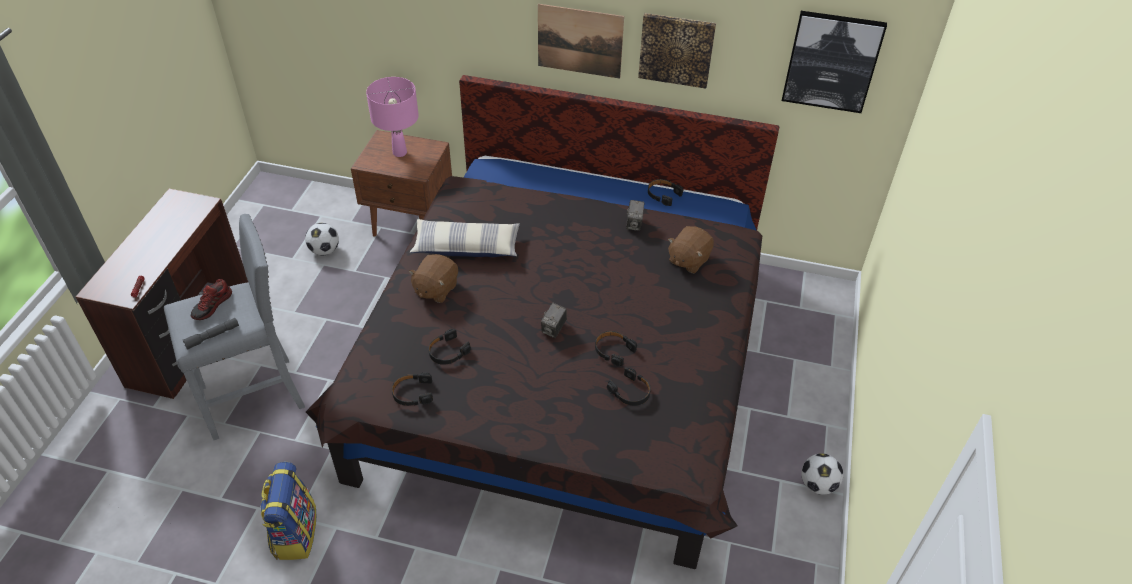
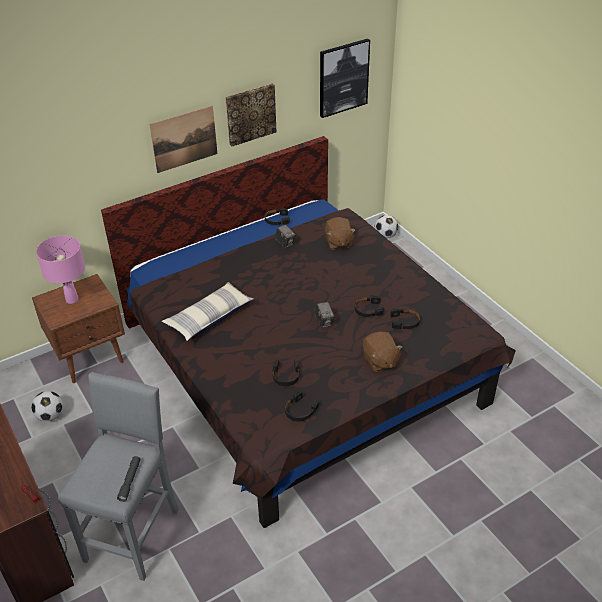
camera: 45 degrees left, 5 degrees down
(212, 306) = (99, 466): shoe -> none
(294, 533) = (276, 577): backpack -> none
(435, 289) = (227, 351): brown plush toy -> brown plush toy (380, 361)
(818, 484) = (489, 323): football -> football (385, 236)

